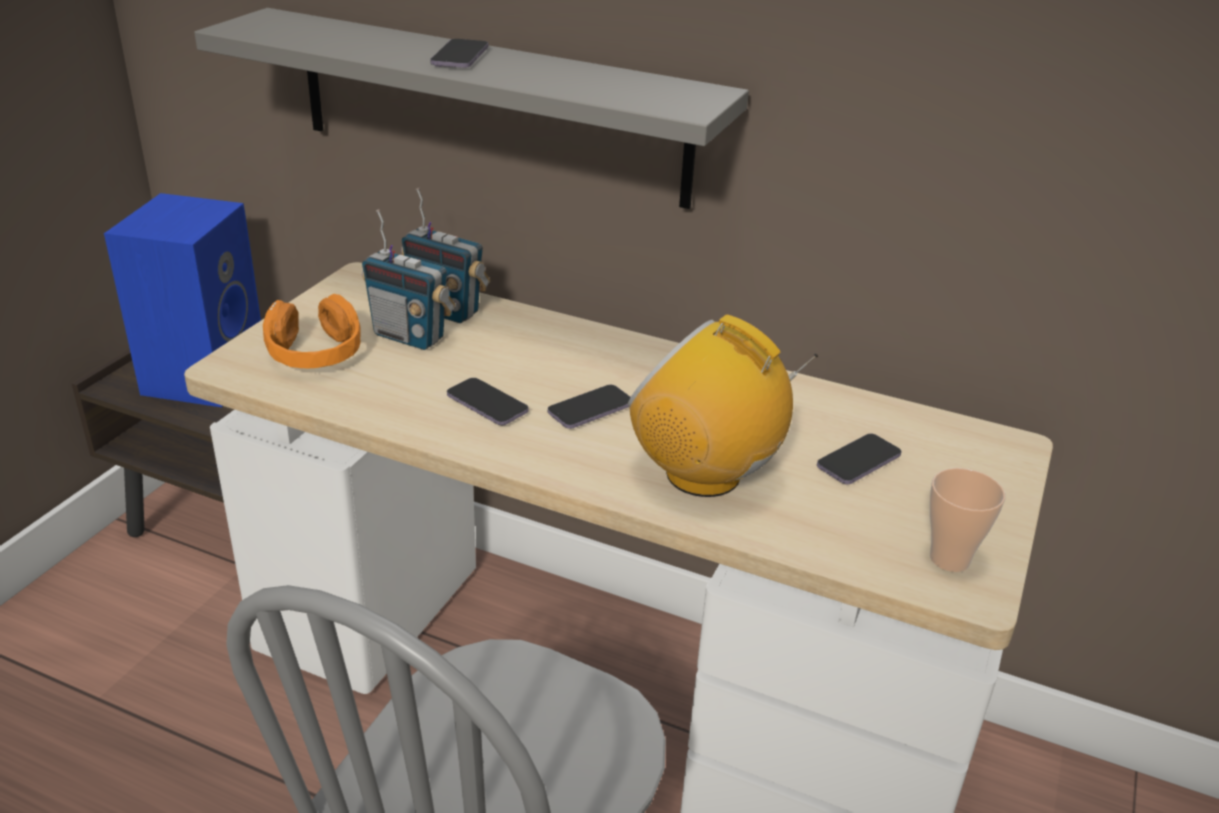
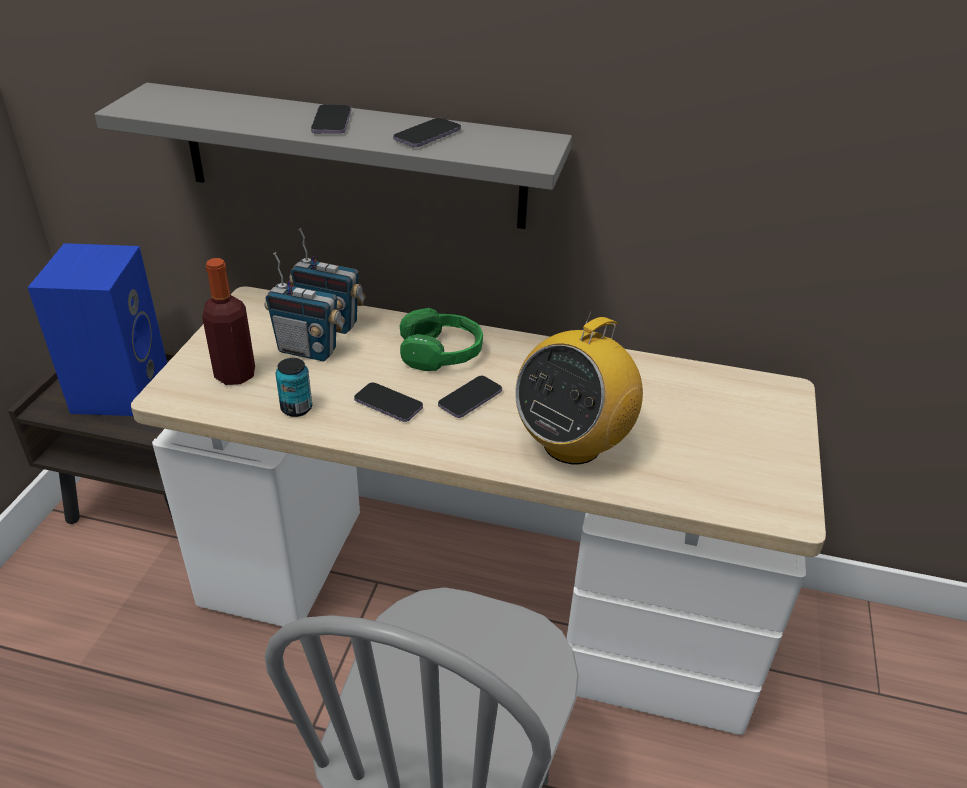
camera: 10 degrees left, 5 degrees up
(315, 353) = (235, 374): orange headphones -> bottle
(375, 396) = (296, 408): none -> can
(571, 356) = (441, 353): none -> green headphones
(704, 474) = (572, 444): radio -> radio turned 75 degrees counterclockwise
(858, 462) = (681, 418): phone -> phone (427, 135)
(949, 559) = (767, 491): cup -> none

